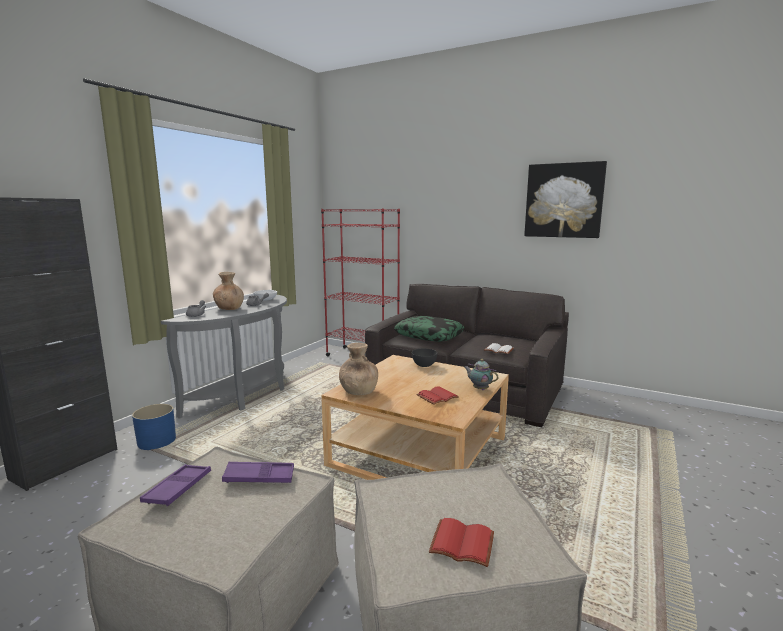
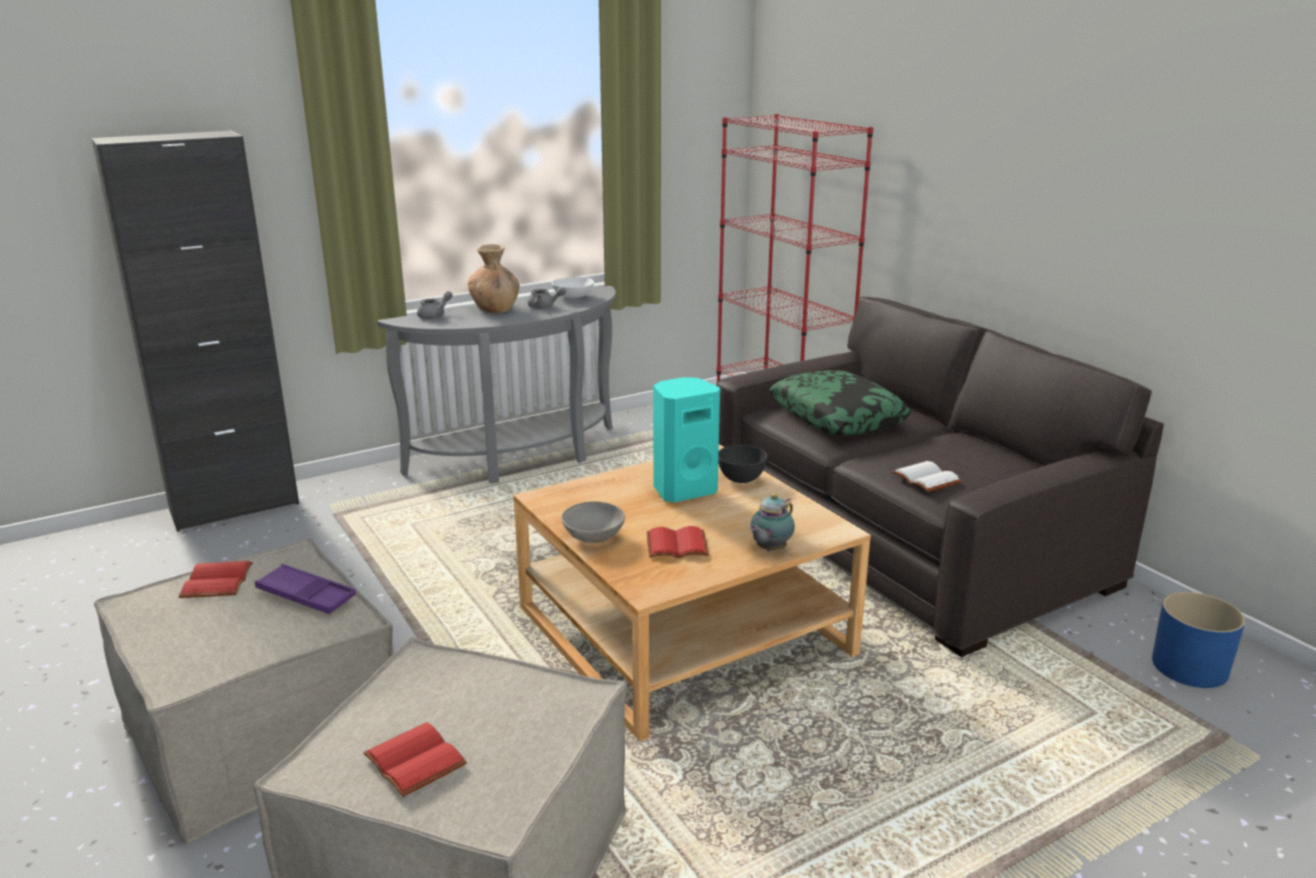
camera: 30 degrees right, 10 degrees up
(157, 441) = (350, 504): blue planter -> blue planter (1189, 666)
(178, 489) = (215, 581): purple tray -> red book
(358, 391) = (571, 502): brown vase -> none
(392, 403) = (594, 536): none -> grey bowl
(405, 375) = (683, 490): none -> turquoise speaker
(479, 389) = (769, 550): teapot -> teapot turned 120 degrees counterclockwise
(564, 200) = (1194, 150): picture -> none

